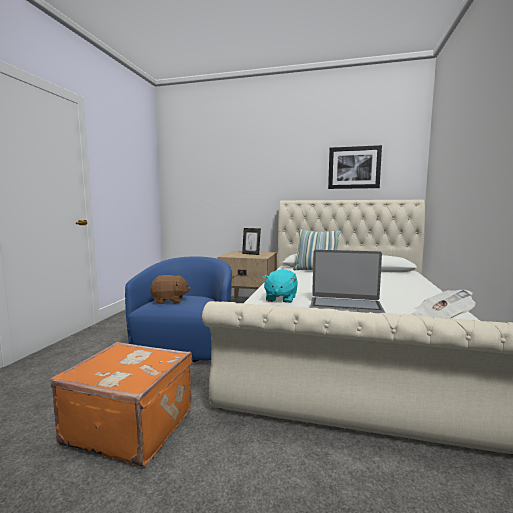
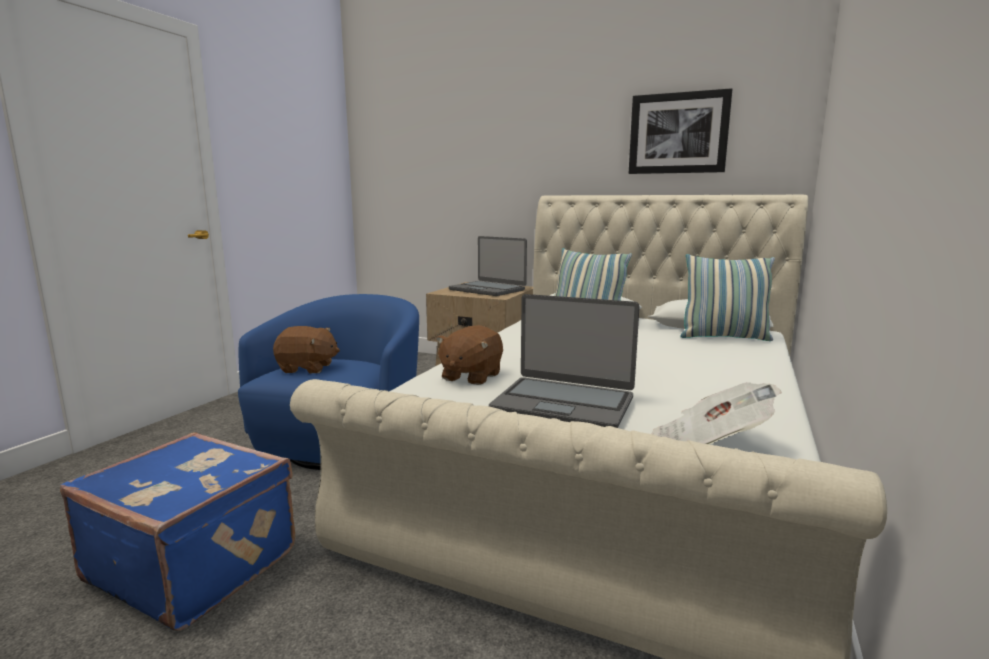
camera: 10 degrees right, 5 degrees up
(131, 425) = (196, 564): orange suitcase -> blue suitcase
(251, 254) = (487, 290): picture frame -> laptop
(280, 299) = (470, 376): turquoise plush toy -> brown plush toy
(392, 274) = (723, 337): none -> pillow

